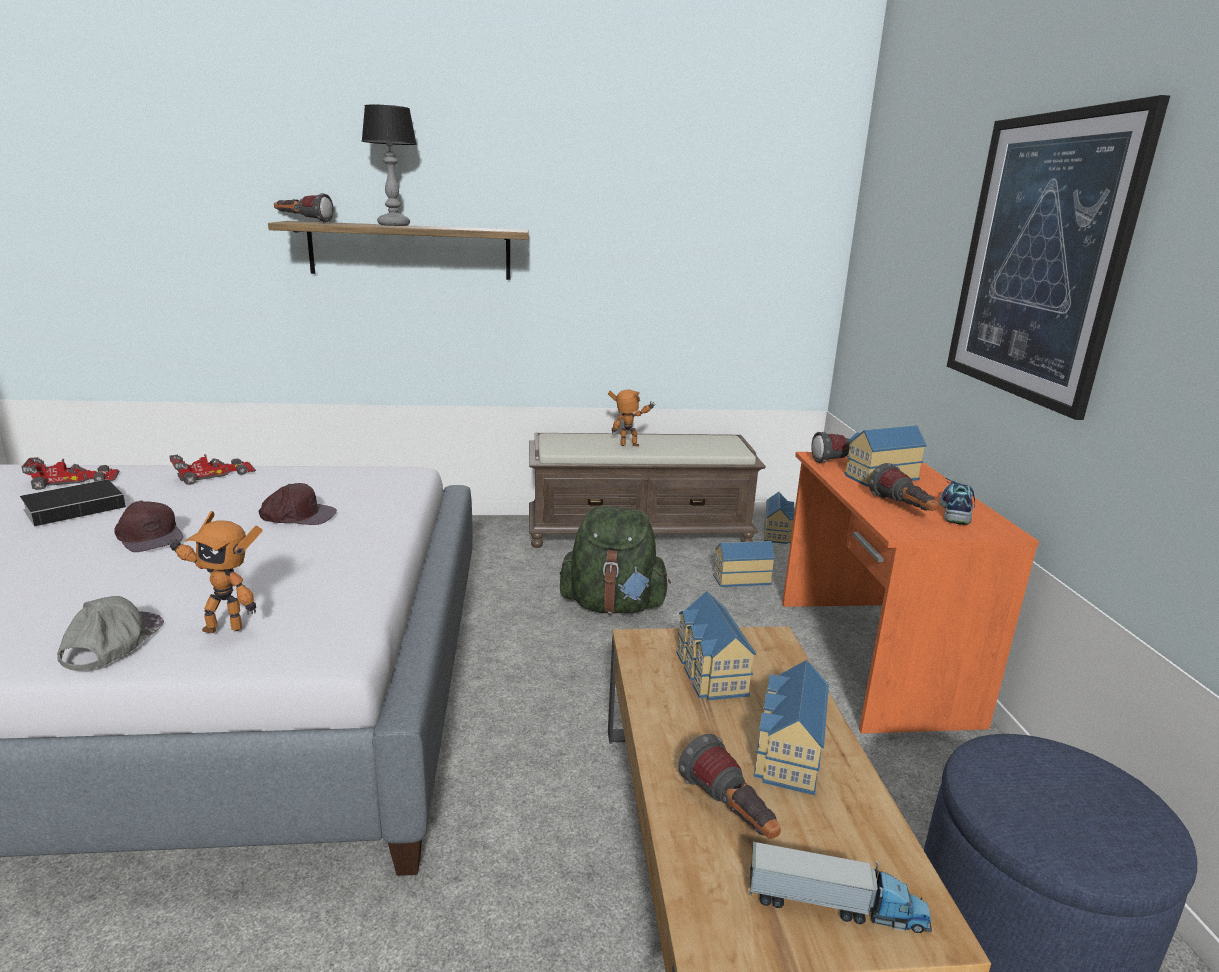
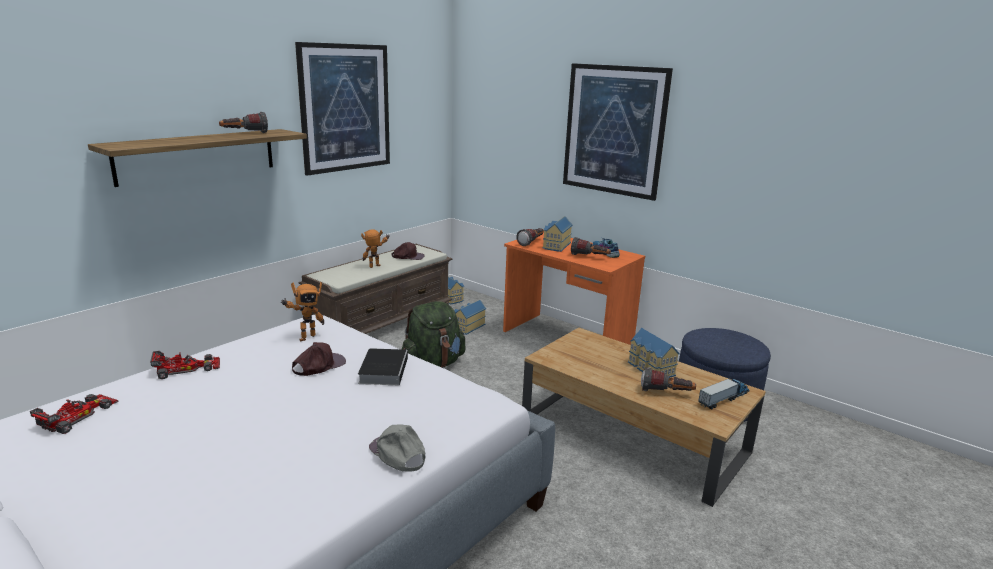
camera: 45 degrees left, 0 degrees up
(78, 507) = (148, 425): book -> book (383, 369)
(150, 536) = (262, 412): brown cap -> brown cap (408, 256)
(214, 474) = (187, 368): toy car -> toy car turned 60 degrees clockwise
(224, 627) = (435, 420): toy robot -> toy robot (305, 337)
(303, 221) = (110, 143): flashlight -> flashlight (244, 133)
(393, 225) = (194, 138): table lamp -> none
(637, 210) = (345, 108): none -> picture
(709, 673) = (586, 356): toy house -> none

